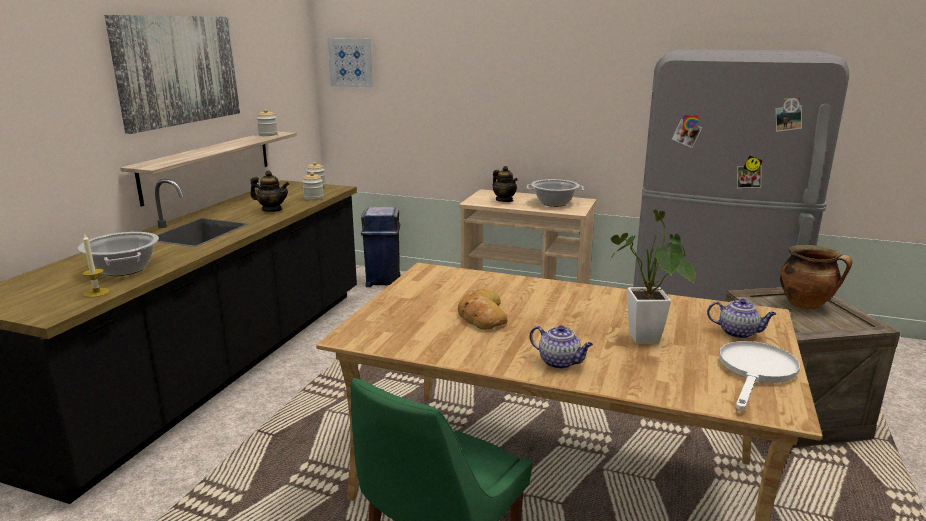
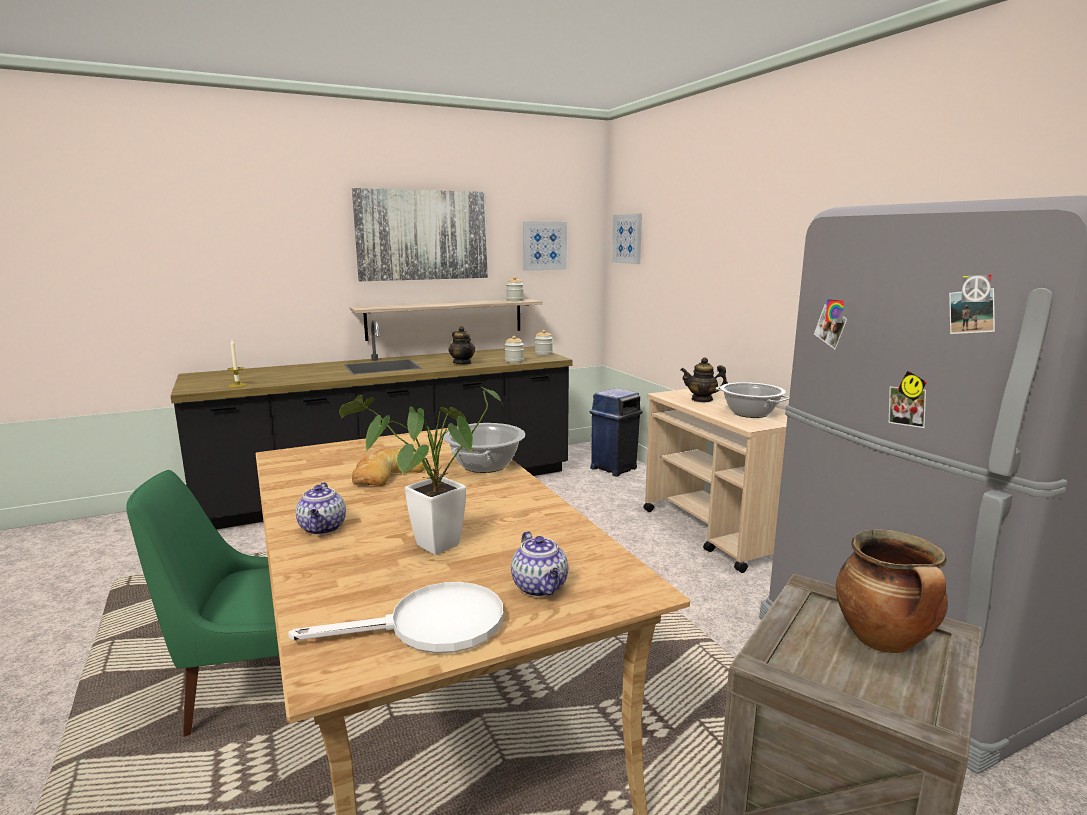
camera: 45 degrees right, 5 degrees down
(124, 269) = (284, 377): cooking pot -> cooking pot (484, 465)
(275, 73) = (544, 246): none -> picture
(504, 200) = (702, 399): teapot -> teapot turned 90 degrees clockwise

